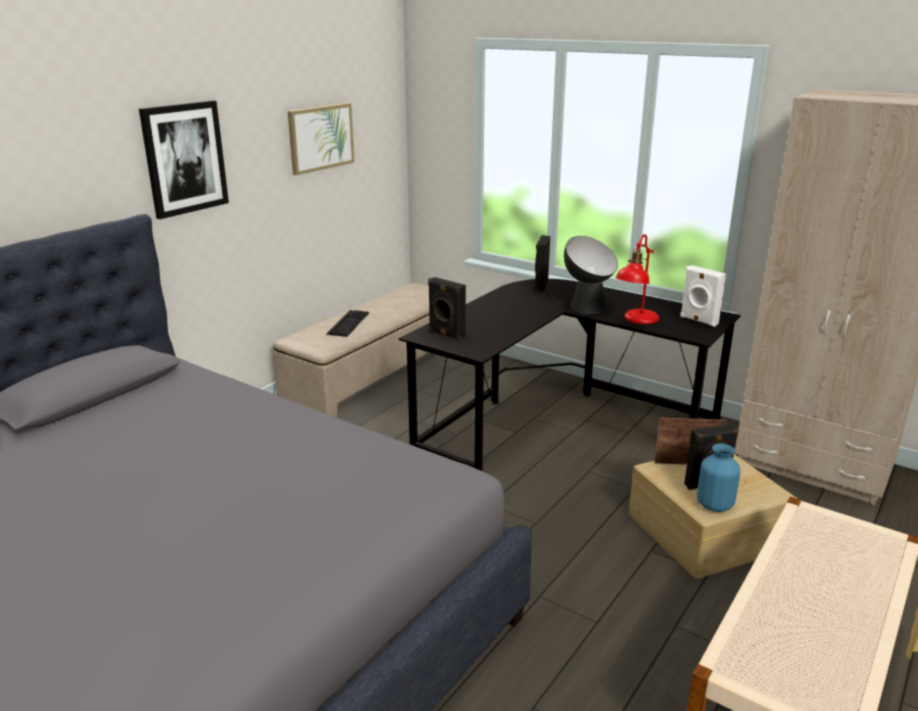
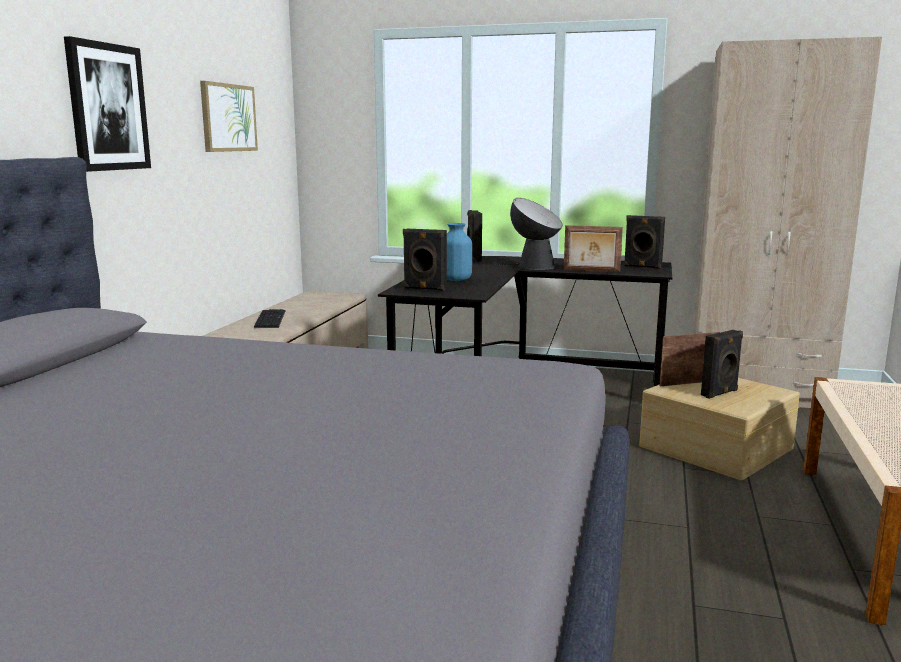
camera: 20 degrees left, 10 degrees down
(636, 322) = (591, 271): red table lamp -> picture frame
(698, 320) = (642, 267): white speaker -> black speaker
(714, 505) = (742, 405): blue vase -> blue vase (456, 280)

